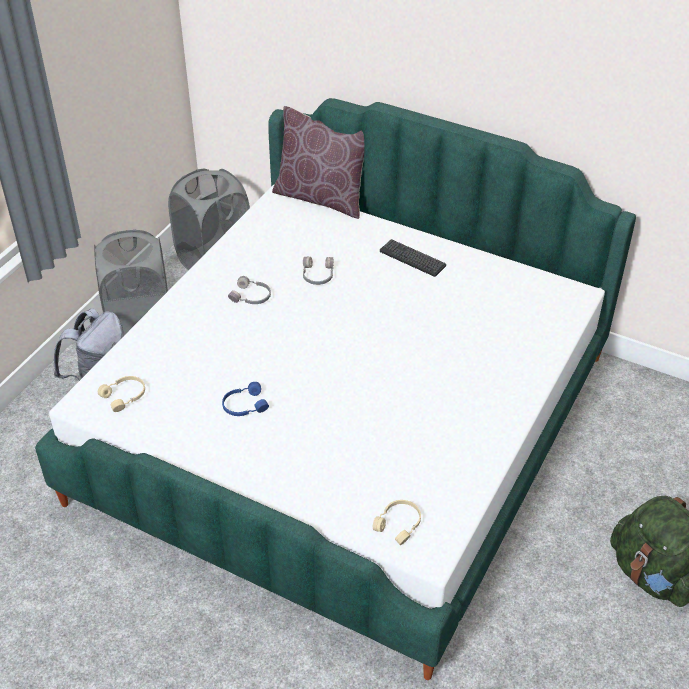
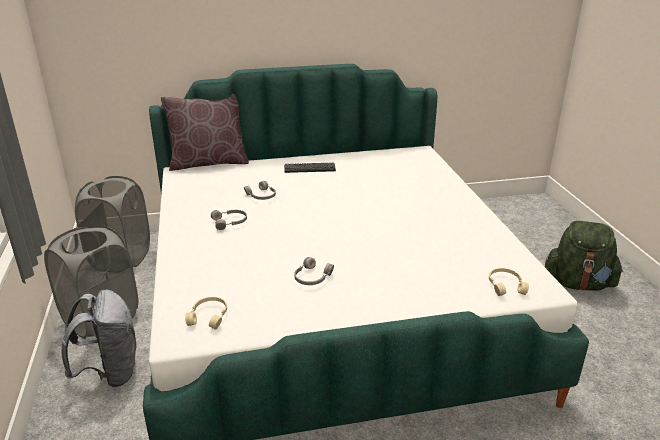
camera: 40 degrees left, 15 degrees down
(244, 405) = (312, 277): blue headphones -> grey headphones

